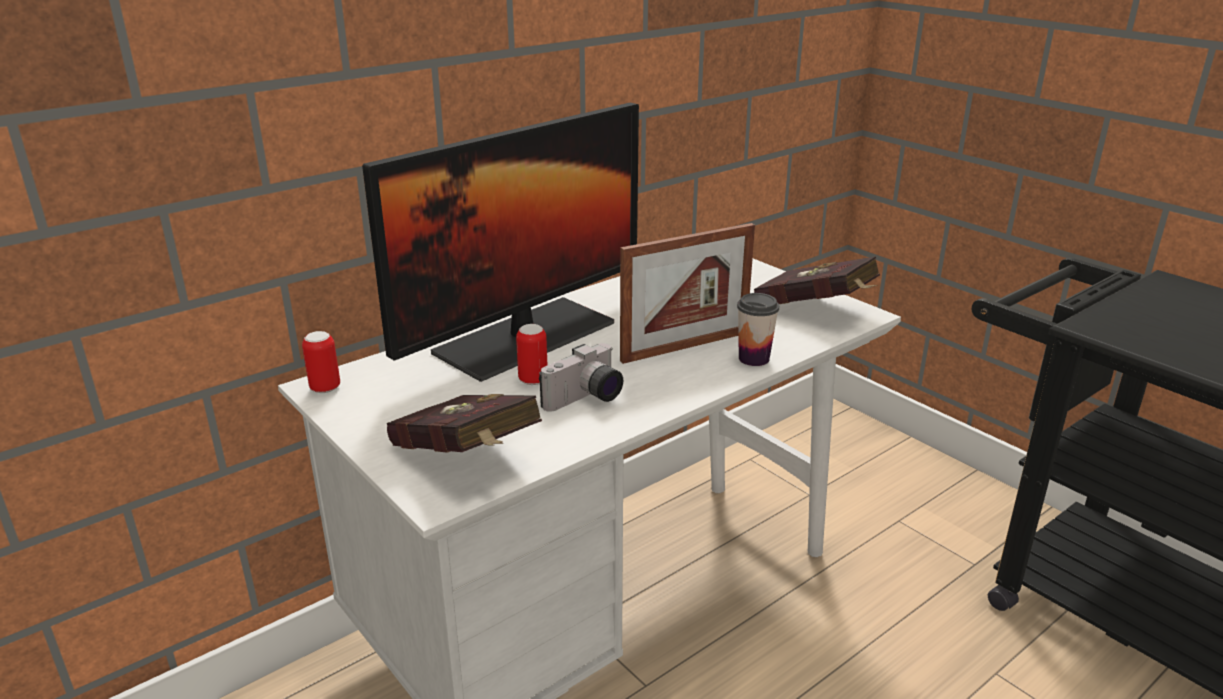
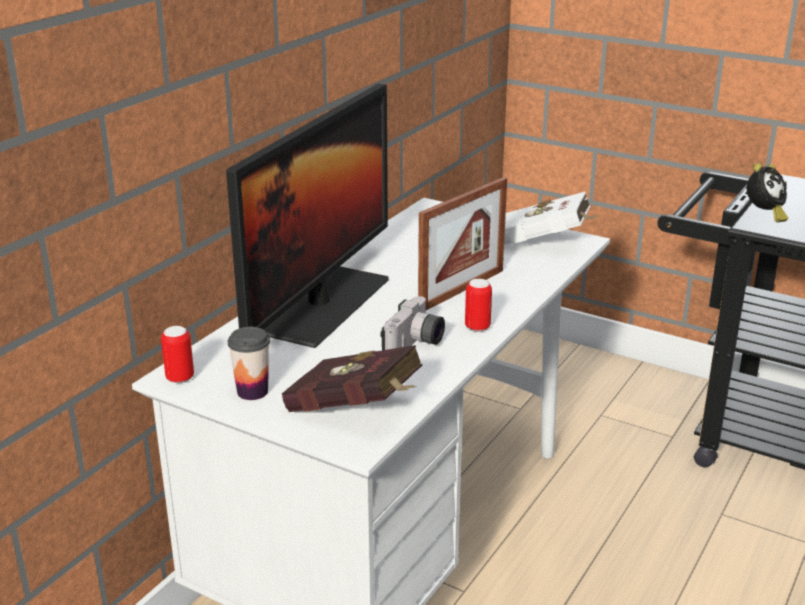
camera: 20 degrees left, 0 degrees up
(533, 380) = (358, 338): can -> can (477, 327)
(754, 358) = (522, 290): cup -> cup (252, 391)
(817, 311) = (544, 244): red book -> white book
(1109, 316) = (764, 215): none -> alarm clock

